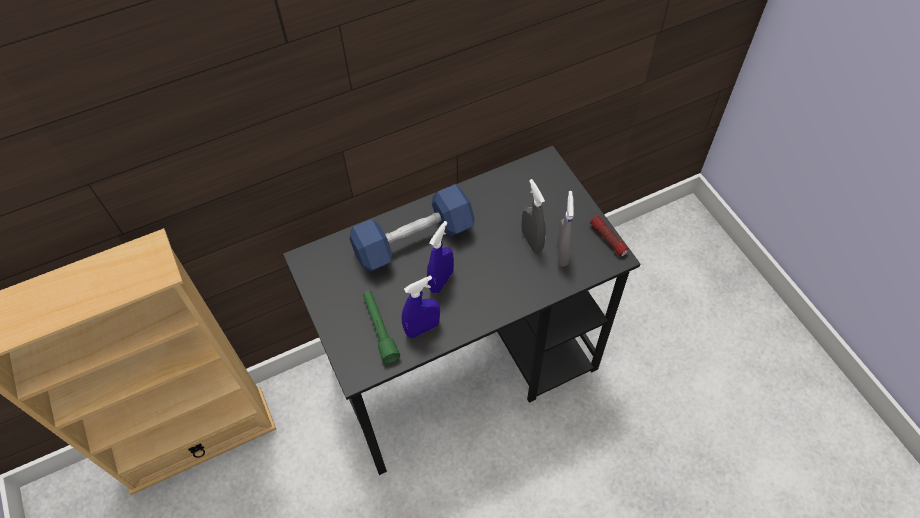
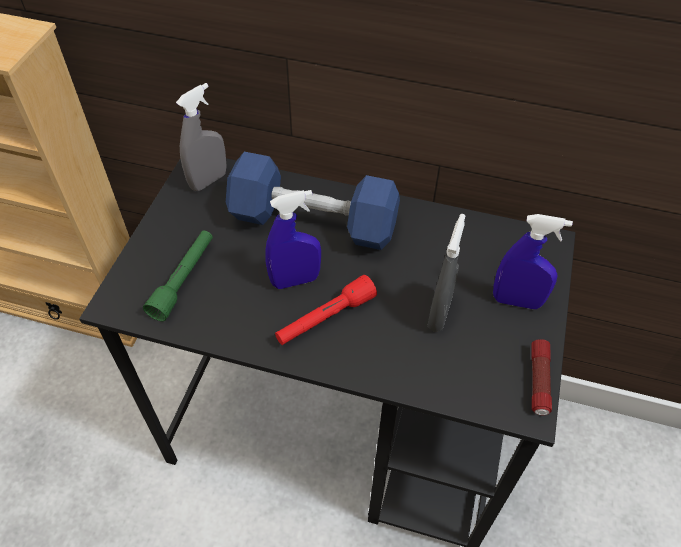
camera: 40 degrees right, 5 degrees down
(422, 328) = (223, 312): blue spray bottle -> blue spray bottle (517, 301)
(479, 289) = (325, 318): none -> red flashlight
(562, 253) = (461, 353): grey spray bottle -> grey spray bottle (208, 180)

